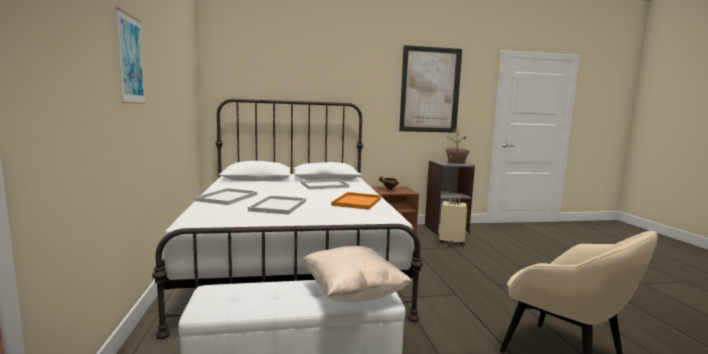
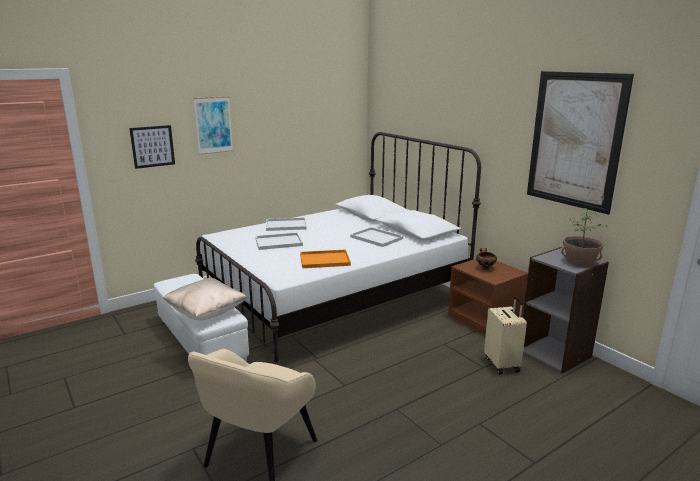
camera: 65 degrees right, 10 degrees up
(82, 76) = (152, 146): none -> picture

